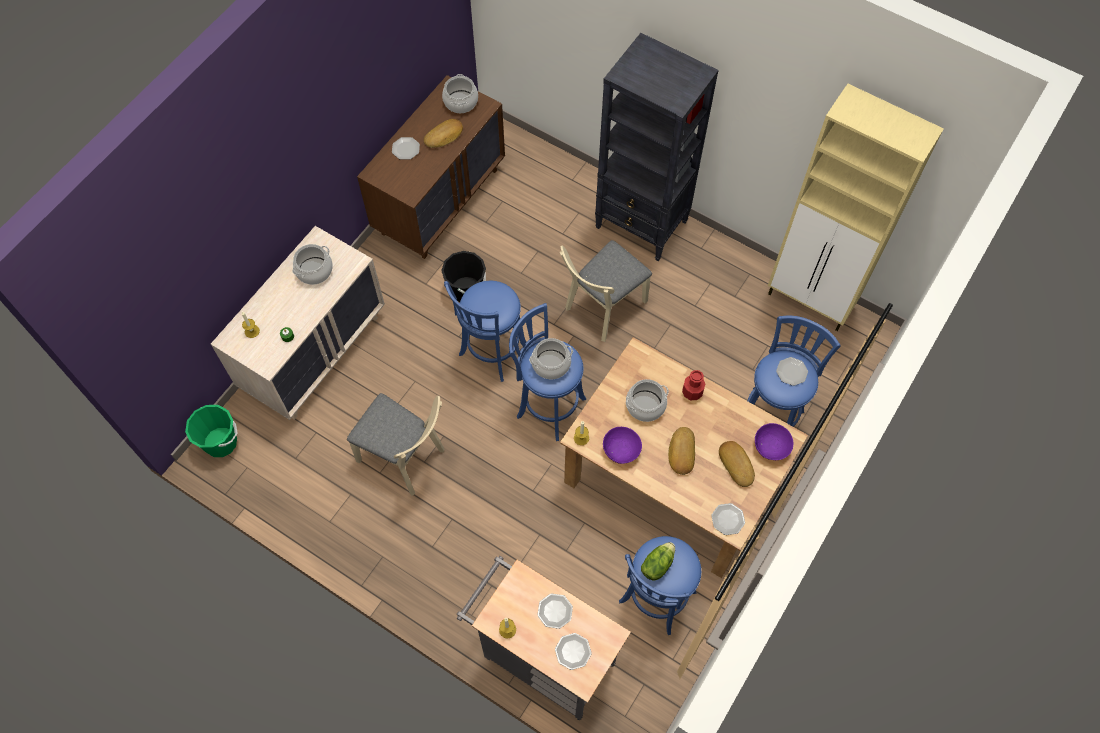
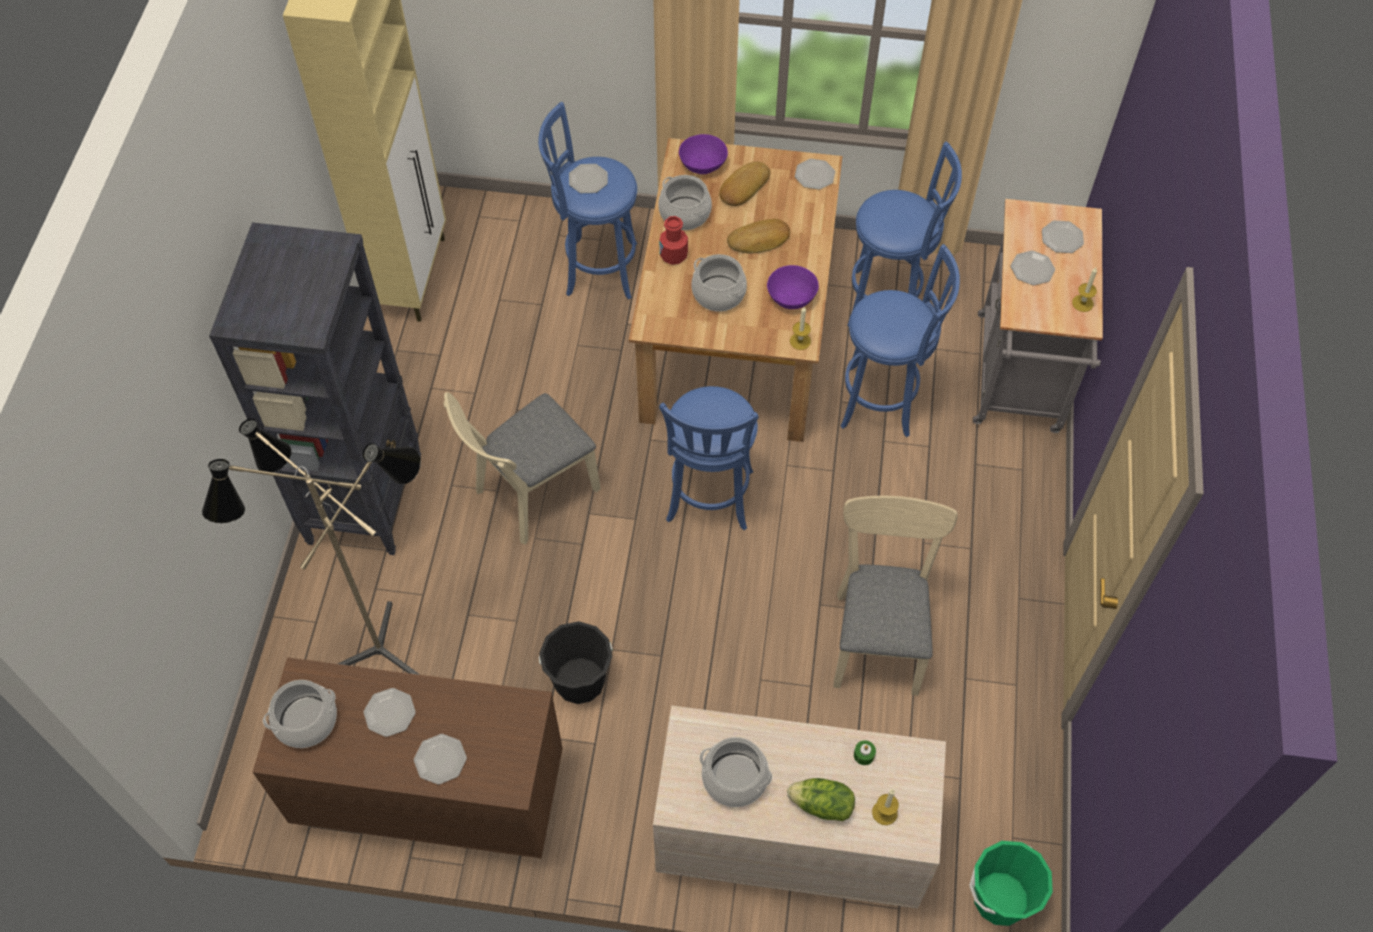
camera: 115 degrees left, 5 degrees down
(444, 136) = (389, 712): bread -> plate
(491, 353) = (667, 601): blue stool -> blue stool (883, 402)
(544, 202) = (375, 643): none -> floor lamp
(551, 364) = (711, 419): cooking pot -> cooking pot (684, 214)
(602, 309) = (530, 495): beige chair -> beige chair turned 120 degrees clockwise
(657, 564) = (902, 226): lettuce -> lettuce (821, 806)

